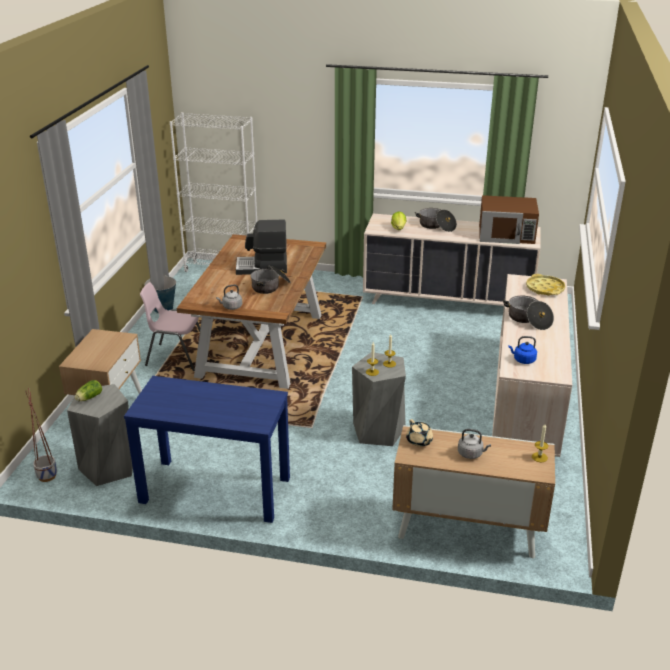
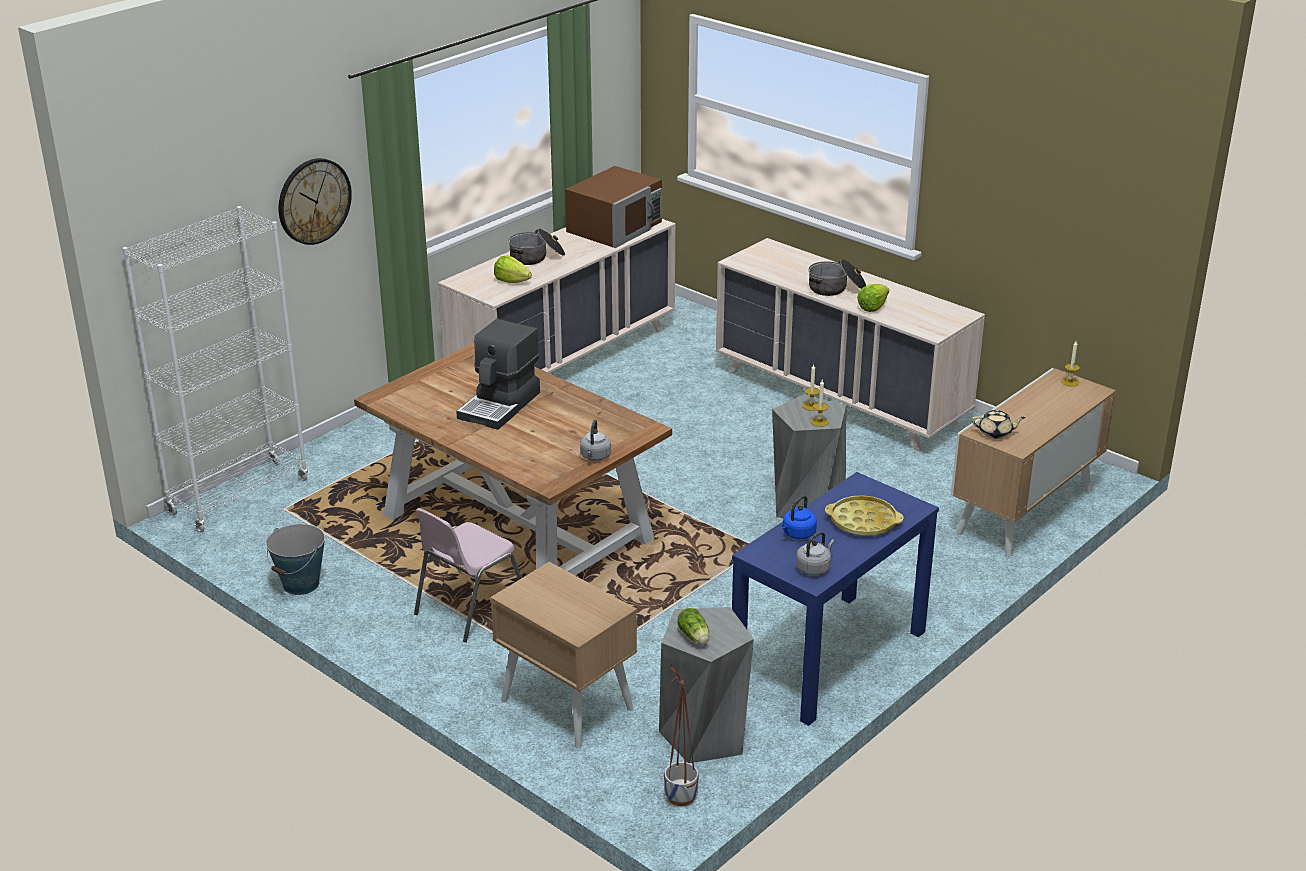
camera: 60 degrees left, 0 degrees up
(271, 286) = (566, 414): cooking pot -> none
(304, 133) = (314, 201): none -> wall clock
(471, 454) = (1039, 413): grey kettle -> grey kettle (814, 568)
(518, 339) = (872, 307): none -> lettuce
(523, 360) = (917, 320): blue kettle -> blue kettle (797, 534)
(545, 288) = (777, 256): yellow tray -> yellow tray (863, 521)

